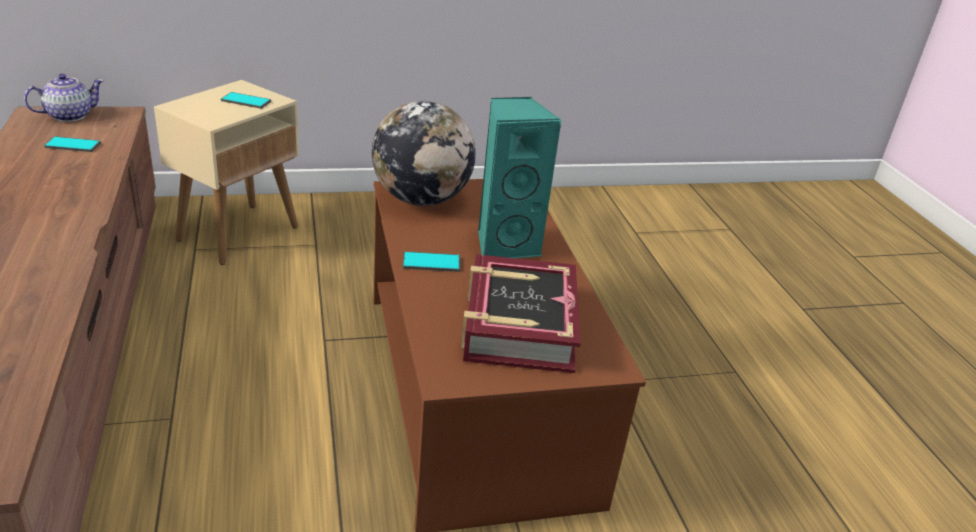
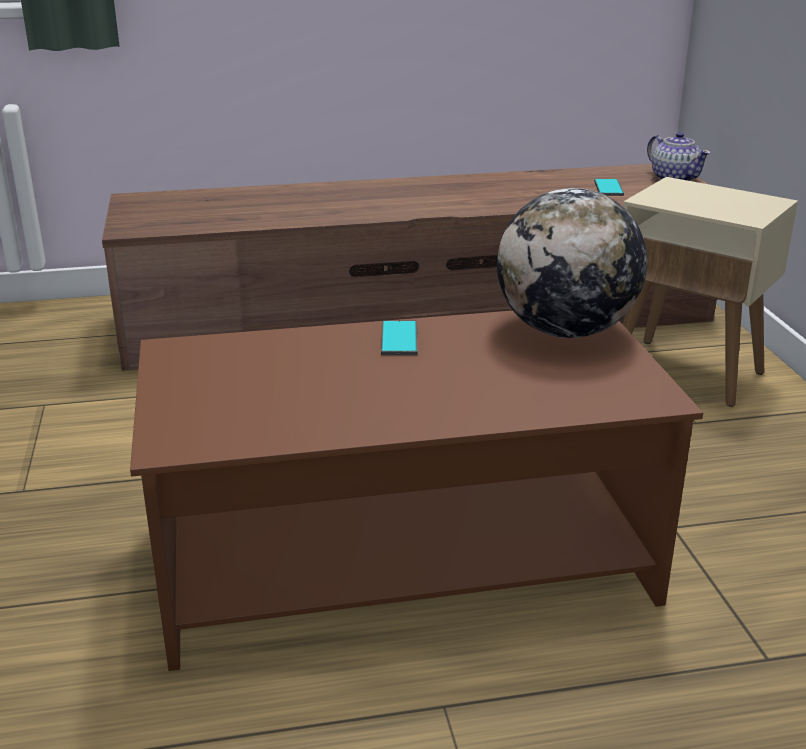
camera: 95 degrees right, 5 degrees down
(246, 101) = (726, 206): phone -> none
(505, 245) = (458, 385): turquoise speaker -> none
(518, 325) = (263, 388): book -> none

